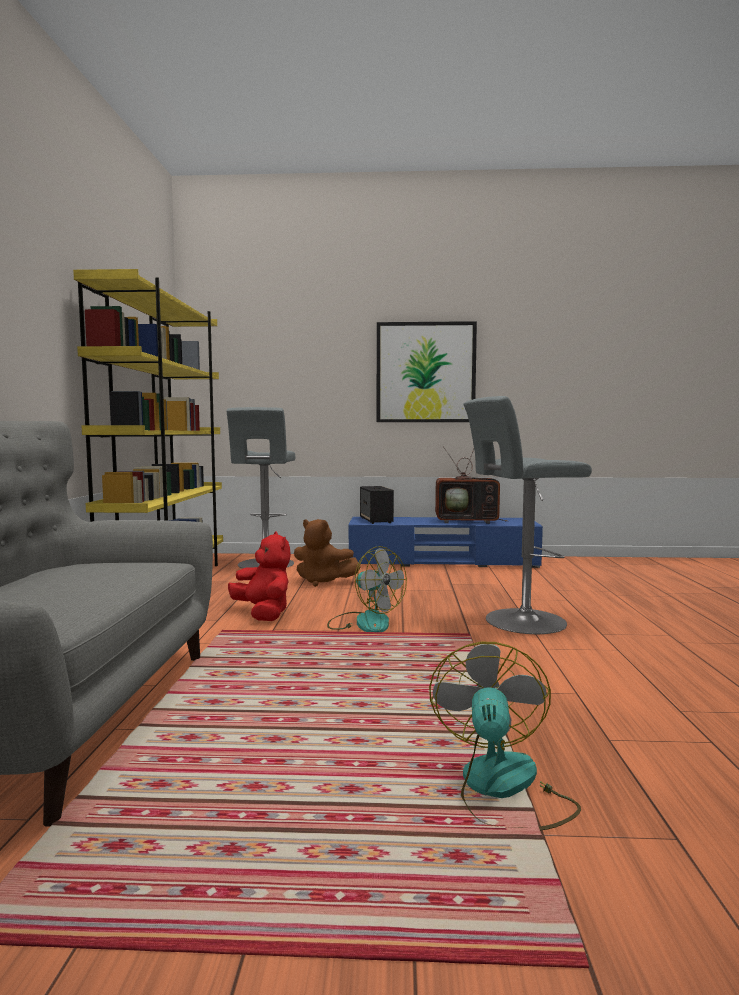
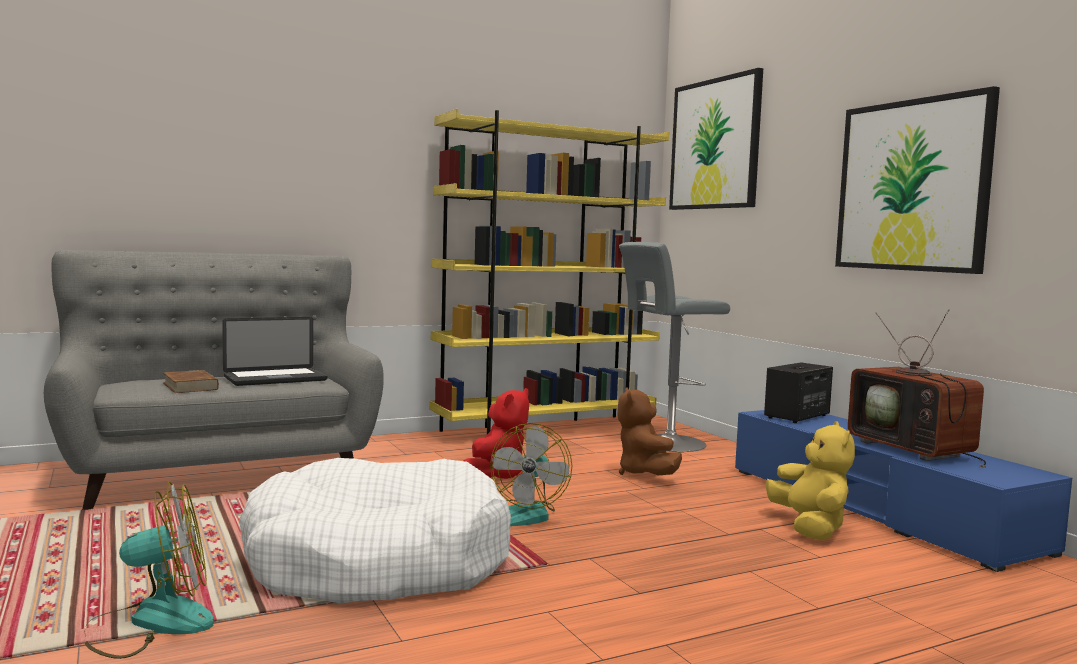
camera: 60 degrees right, 0 degrees up
(68, 600) = (190, 386): none -> brown book
(103, 571) = (275, 379): none -> laptop
(245, 333) = (715, 144): none -> picture
(422, 679) = (377, 562): none -> white dog bed
(459, 576) = (810, 528): none -> yellow plush toy
(520, 621) = (645, 586): grey stool -> none

